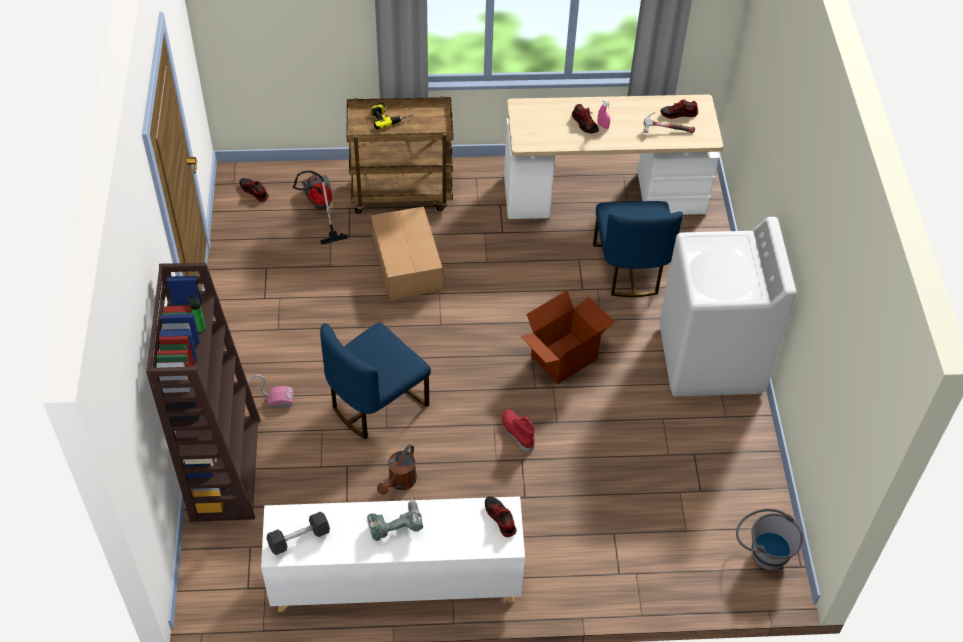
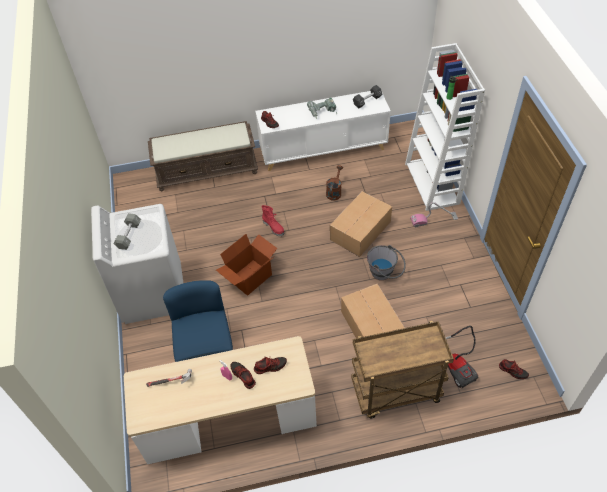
camera: 175 degrees right, 0 degrees up
(225, 467) = (432, 184): brown bookcase -> white bookcase
(376, 403) = (361, 230): blue chair -> cardboard box
(390, 116) = (411, 355): power drill -> none
(626, 573) = (207, 171): none -> brown bench
(678, 114) = (159, 403): shoe -> shoe (270, 366)
(735, 263) = (129, 235): none -> grey dumbbell
(762, 551) = (135, 191): grey bucket -> grey bucket (385, 274)

